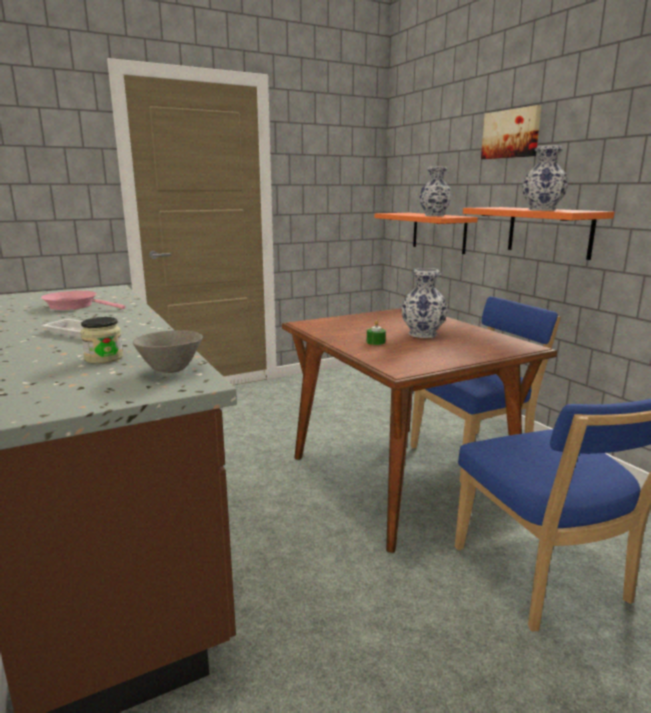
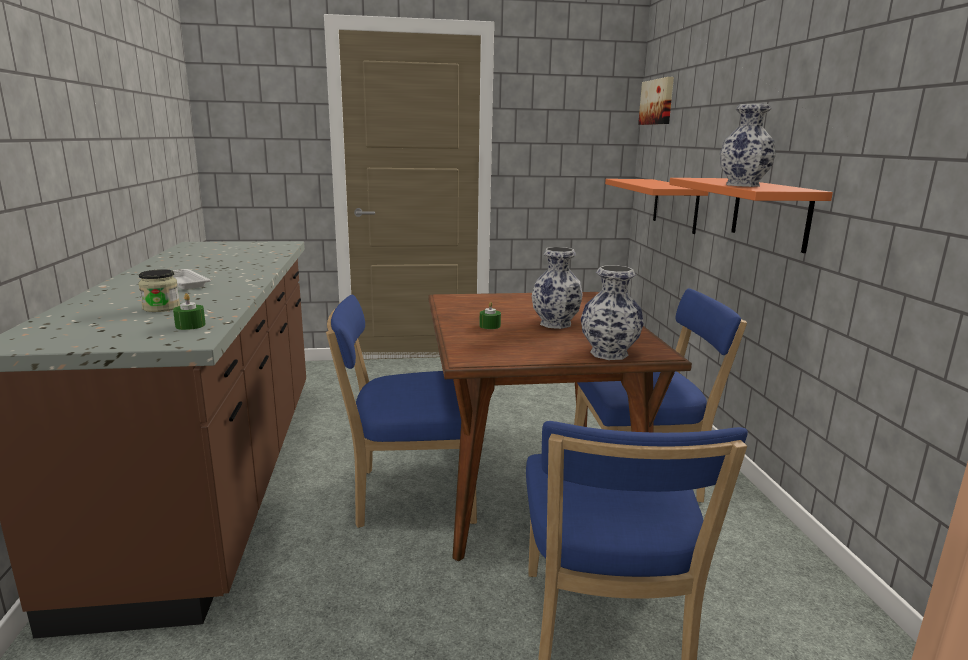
camera: 20 degrees right, 0 degrees up
(75, 306) = (224, 258): pink frying pan -> none
(170, 370) = (190, 325): grey bowl -> green candle
(307, 508) = (409, 495): none -> blue chair
(433, 215) = (659, 184): vase -> vase (608, 353)
(511, 134) = (745, 87): picture -> picture (658, 102)

